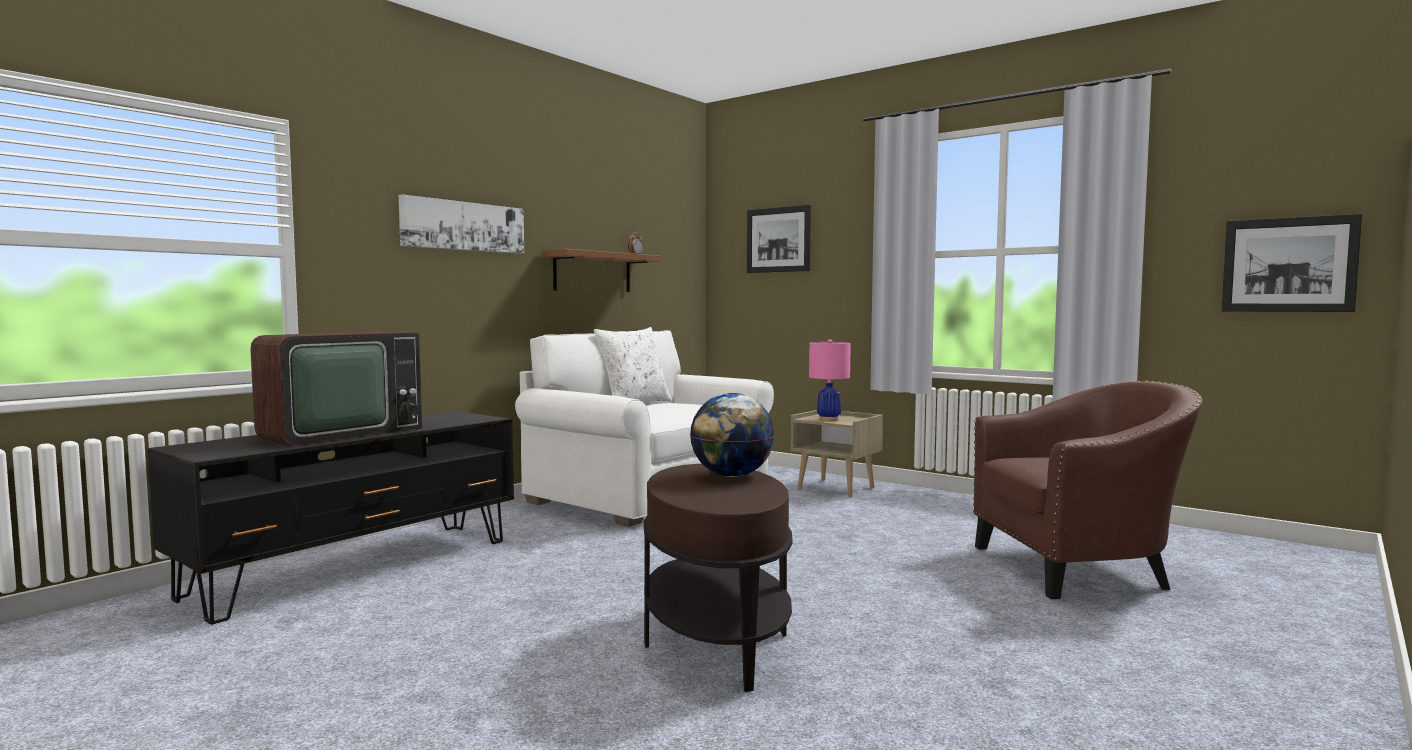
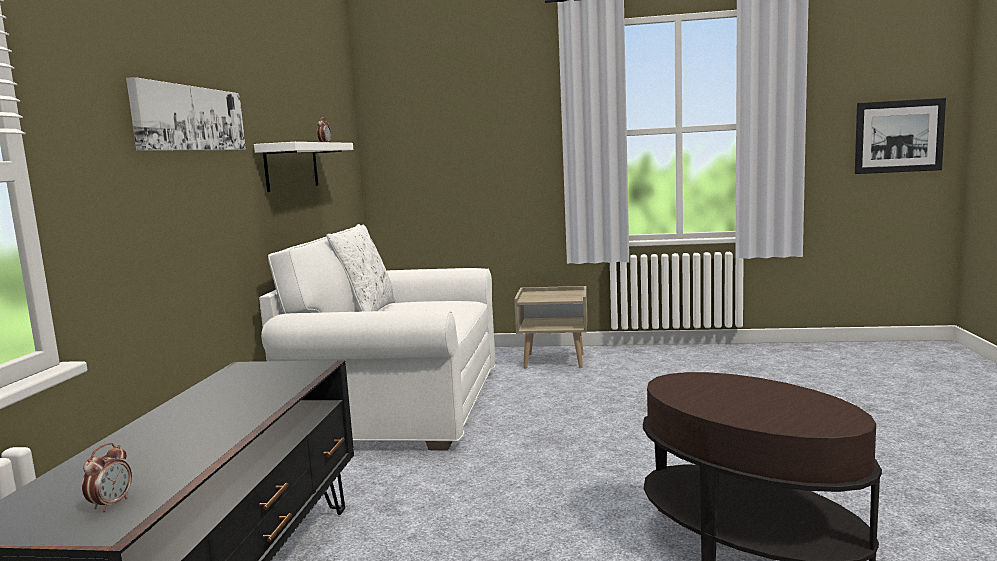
camera: 30 degrees left, 5 degrees up
(234, 449) = (111, 504): none -> alarm clock
(336, 433) = (185, 434): television -> none
(592, 272) = (291, 166): brown shelf -> white shelf
(731, 476) = (729, 385): globe -> none
(778, 240) = (448, 121): picture -> none
(828, 419) = (548, 297): pink table lamp -> none
(1080, 569) = (845, 396): brown armchair -> none

